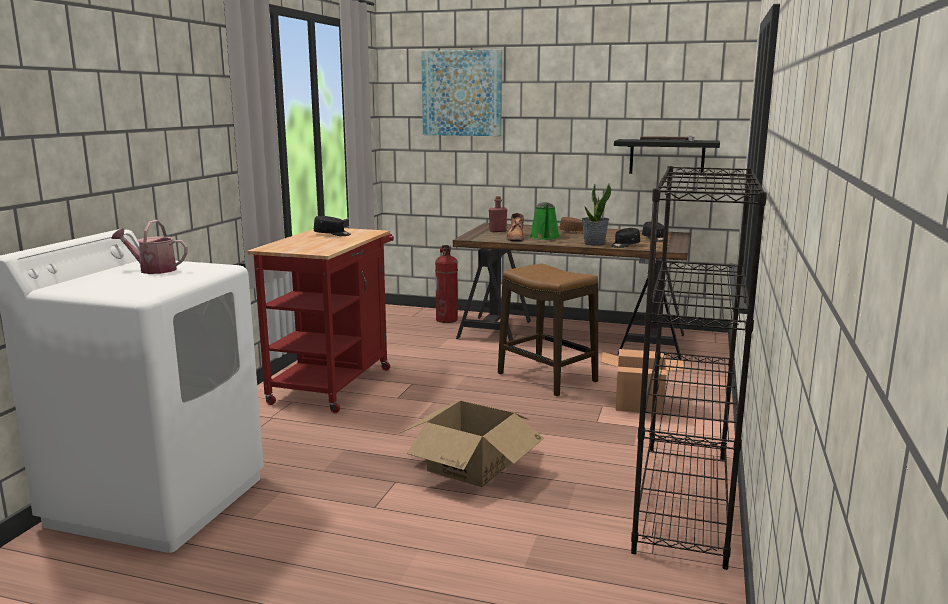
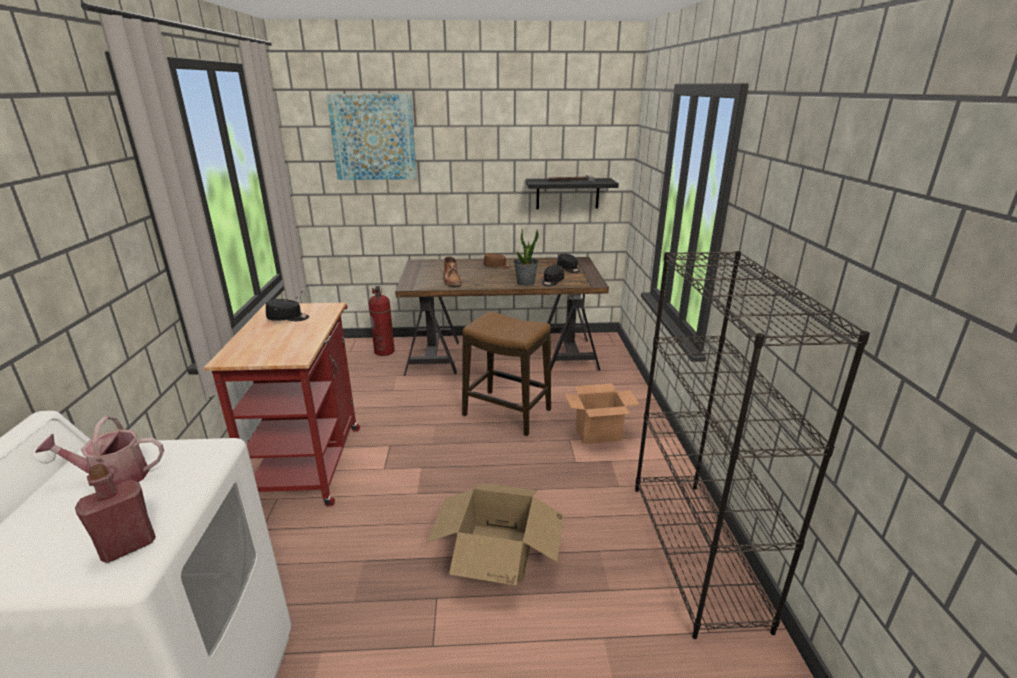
camera: 20 degrees left, 10 degrees up
(497, 231) = (428, 272): red bottle -> red bottle (128, 546)
(545, 237) = (477, 277): green watering can -> none

